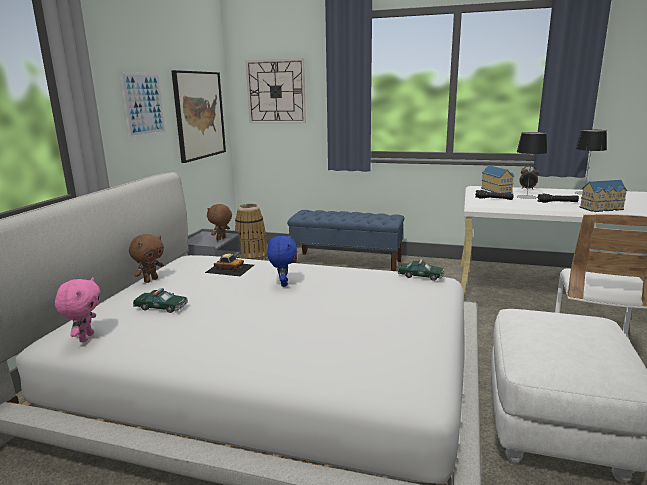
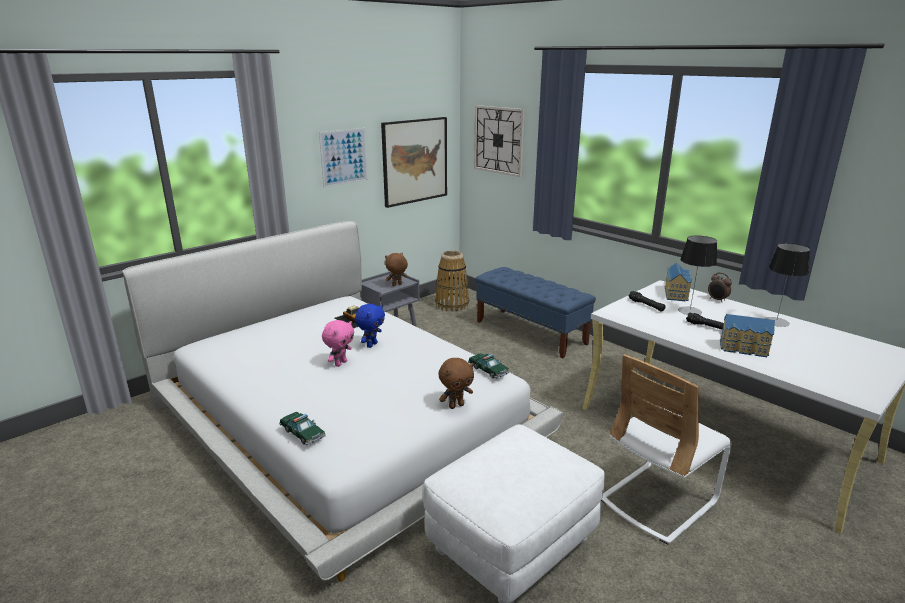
camera: 30 degrees right, 5 degrees up
(85, 337) = (210, 350): pink plush toy -> pink plush toy (340, 363)
(150, 280) = (294, 314): brown plush toy -> brown plush toy (456, 405)
(161, 307) = (272, 340): toy car -> toy car (302, 433)

